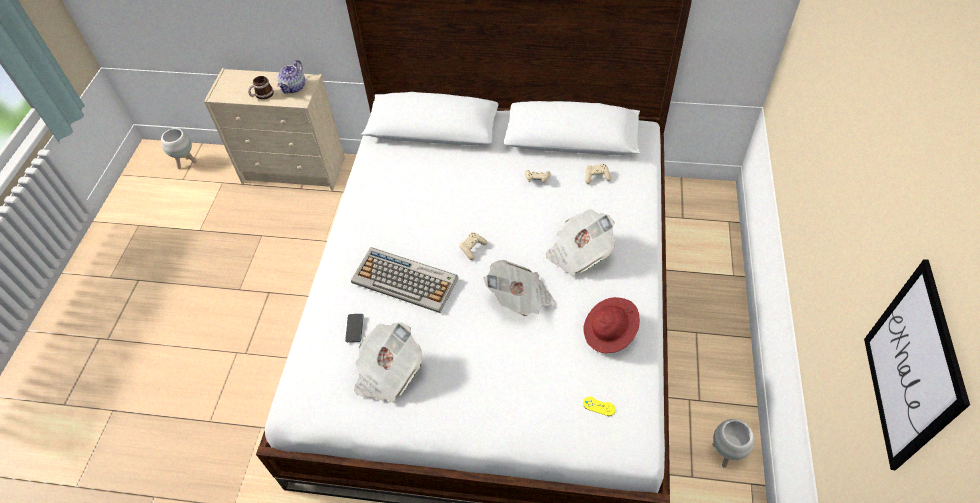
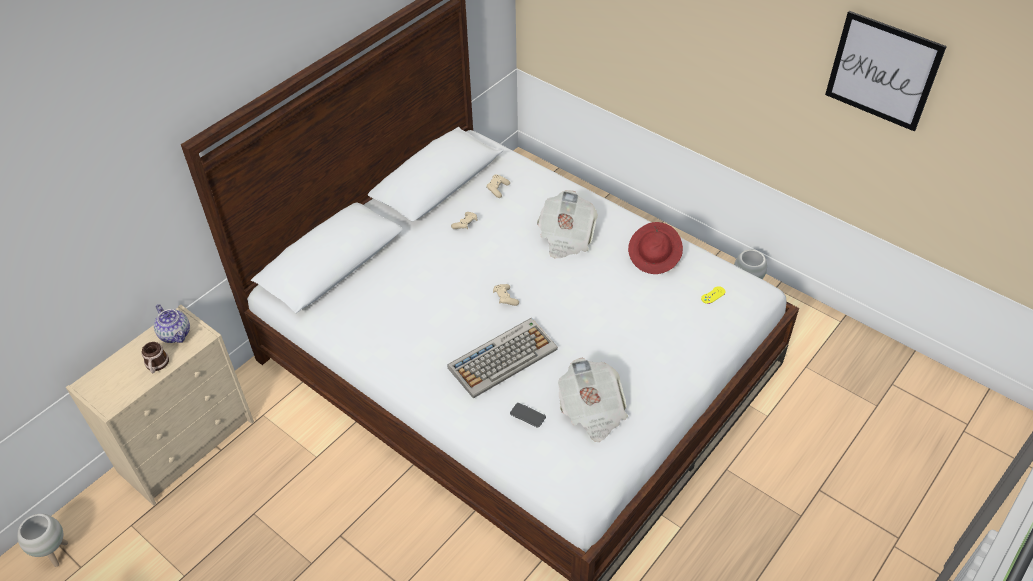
camera: 60 degrees left, 5 degrees down
(520, 298) = (582, 293): newspaper -> none

